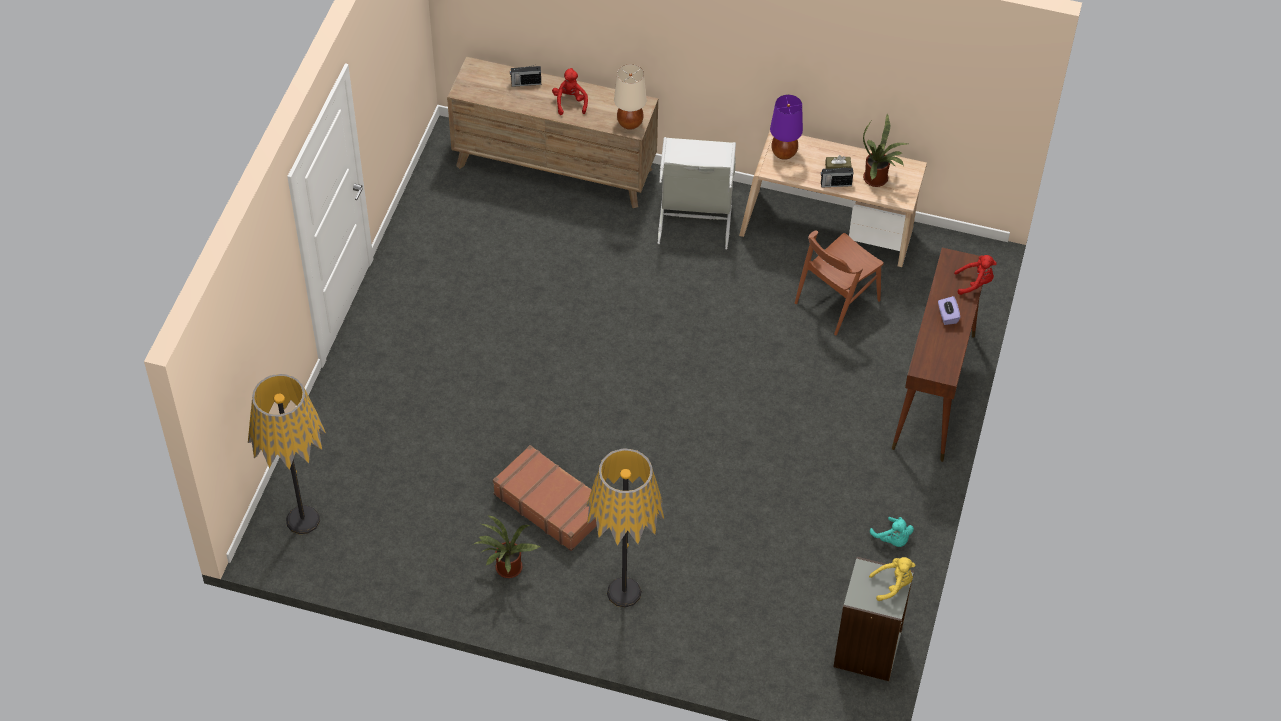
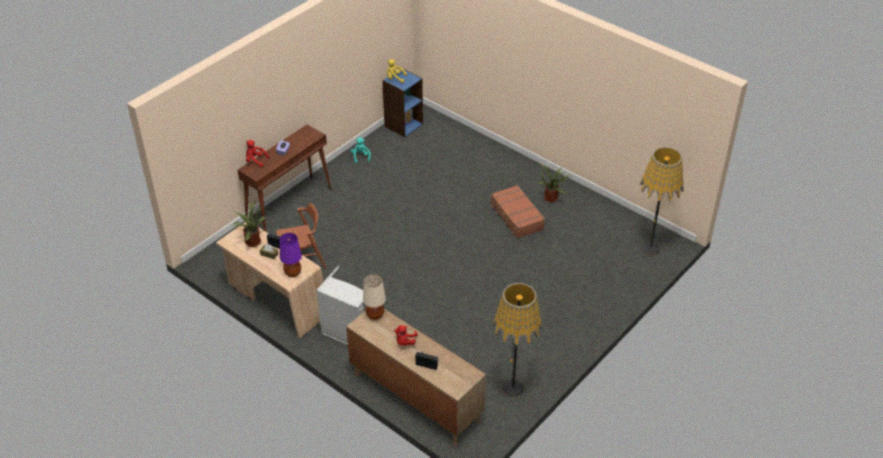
camera: 155 degrees left, 10 degrees down
(624, 592) = (500, 174): floor lamp -> floor lamp (513, 388)
(868, 649) = (403, 125): grey bookcase -> blue bookcase

